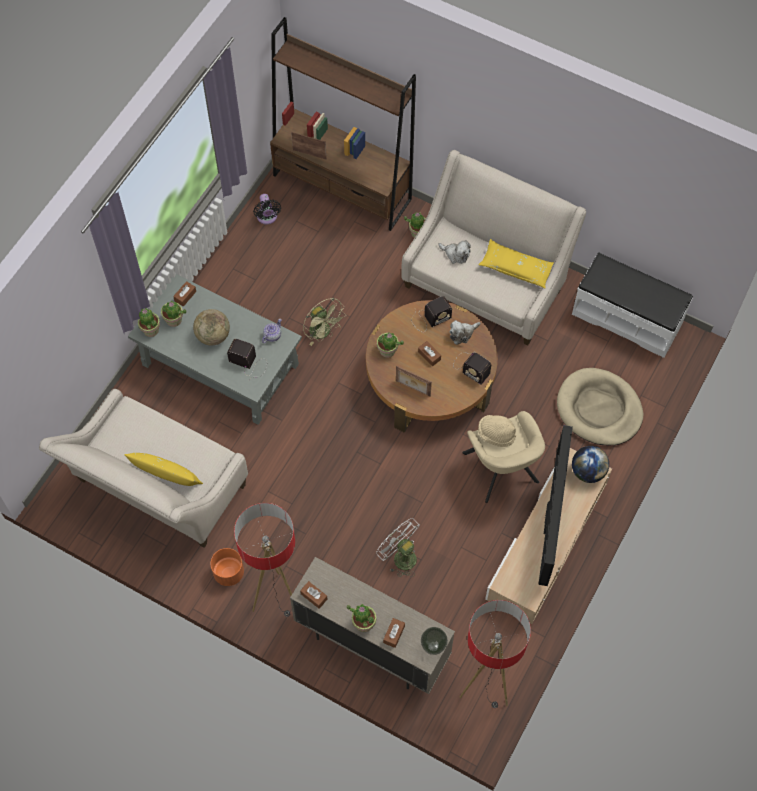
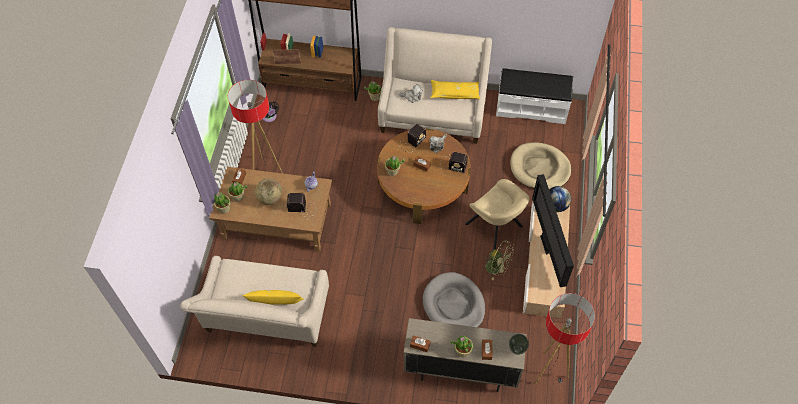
camera: 20 degrees left, 5 degrees down
(219, 364) = (276, 221): grey coffee table -> brown coffee table
(228, 573) = (340, 358): orange planter -> none
(277, 599) = (382, 363): floor lamp -> floor lamp (266, 171)
(323, 333) = (339, 178): green fan -> green fan (497, 268)
(400, 556) = (453, 305): white fan -> grey dog bed
(412, 389) = (420, 190): picture frame -> none
(496, 434) = (489, 200): beige hat -> none

